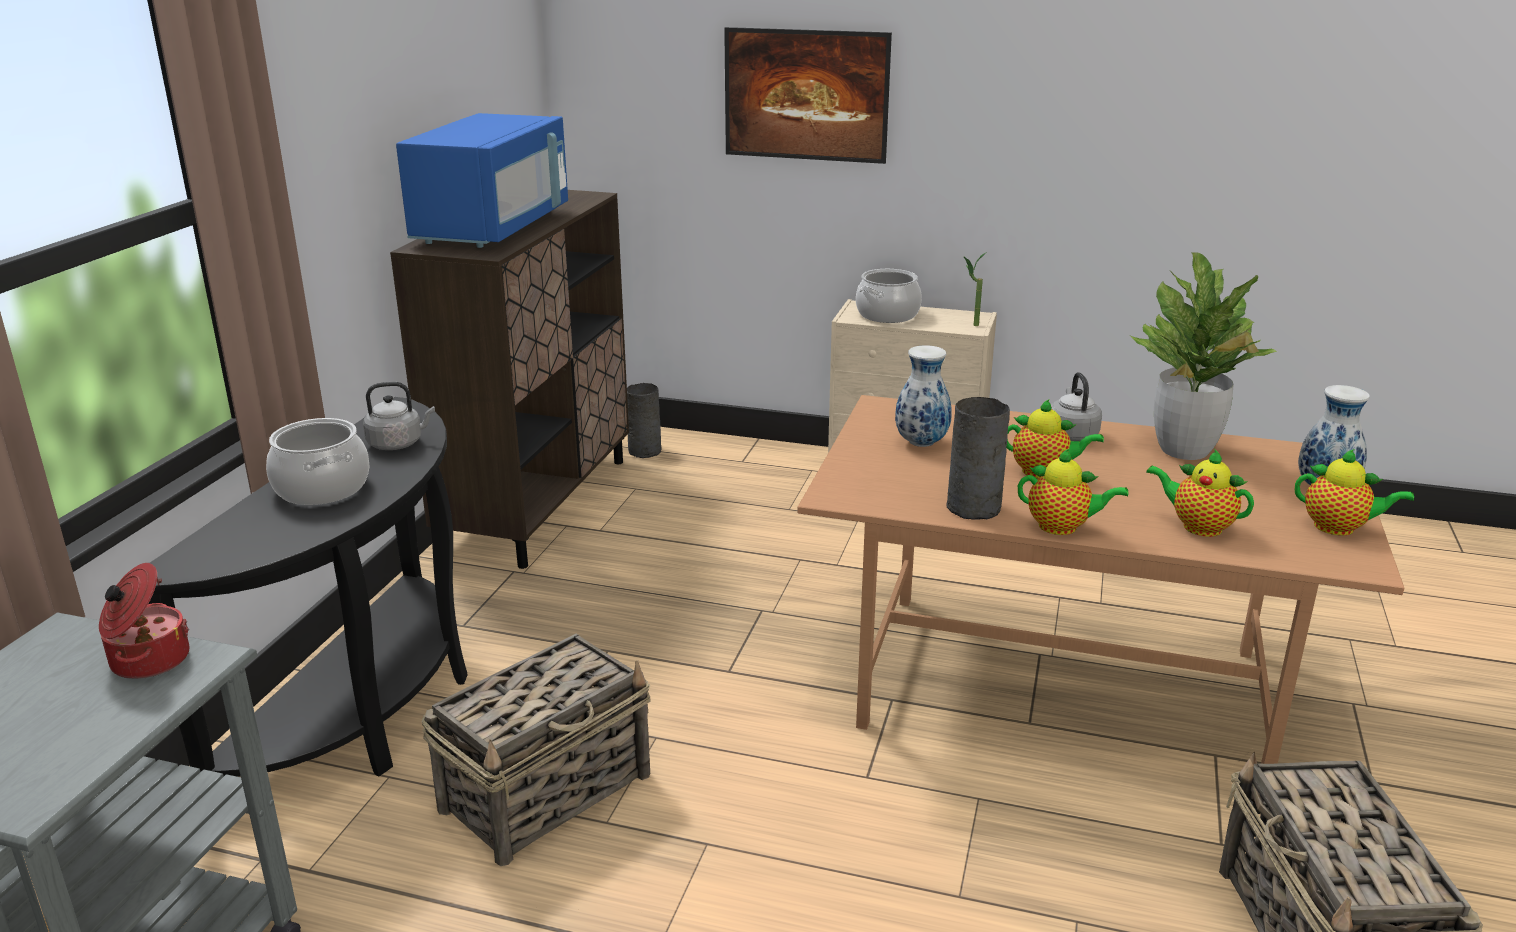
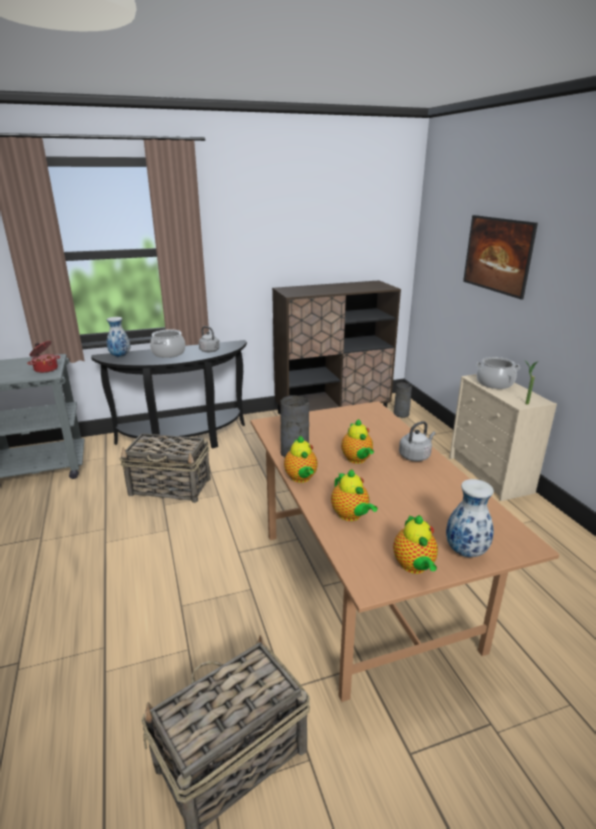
camera: 55 degrees right, 0 degrees up
(494, 228) = (321, 289): blue microwave -> none
(922, 444) = (345, 426): vase -> vase (120, 356)
(1185, 450) = (448, 492): potted plant -> none
(1197, 526) = (351, 516): teapot -> teapot turned 150 degrees clockwise

